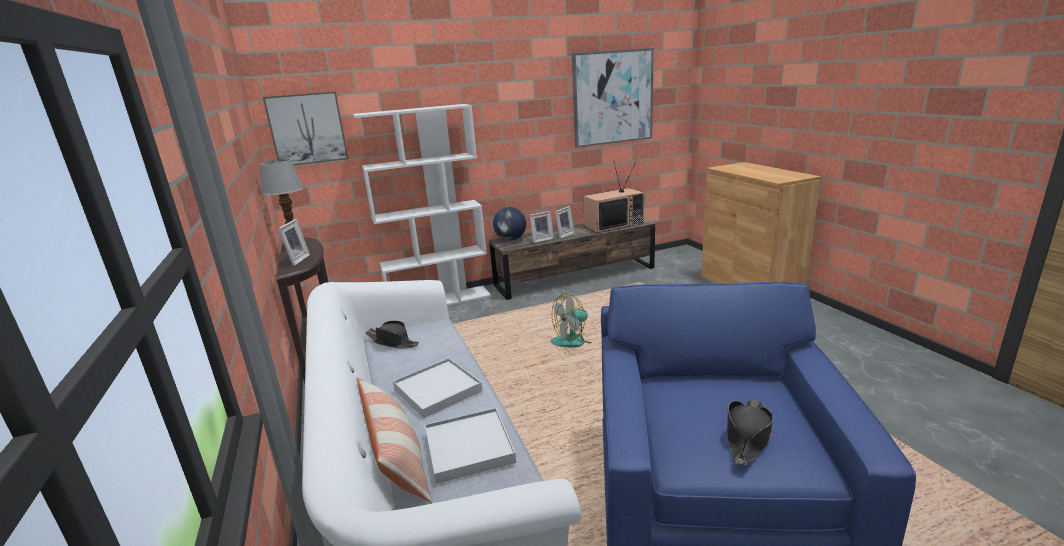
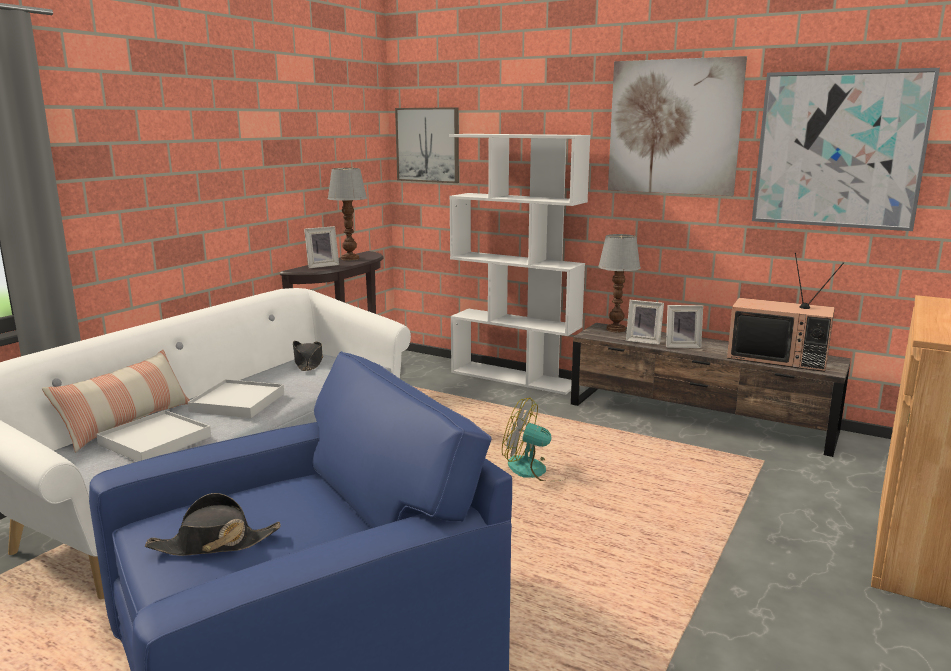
camera: 50 degrees right, 5 degrees down
(511, 239) = (615, 329): globe -> table lamp
(520, 92) = (673, 127): none -> picture

